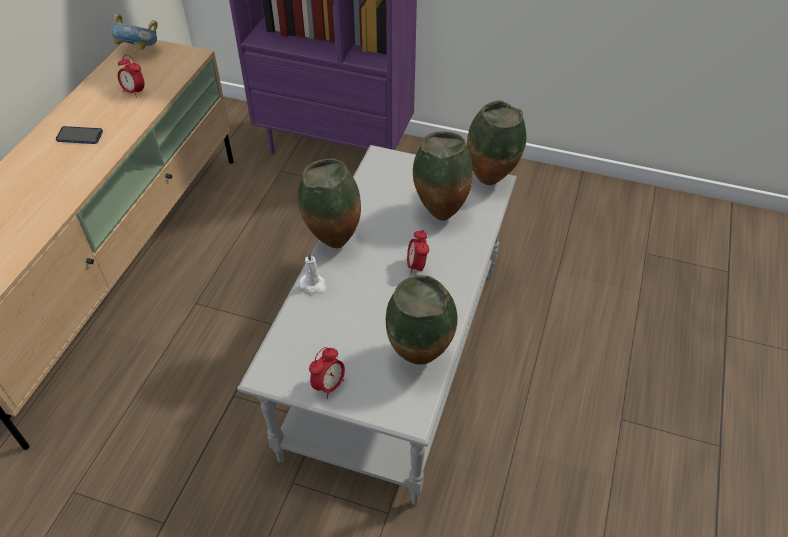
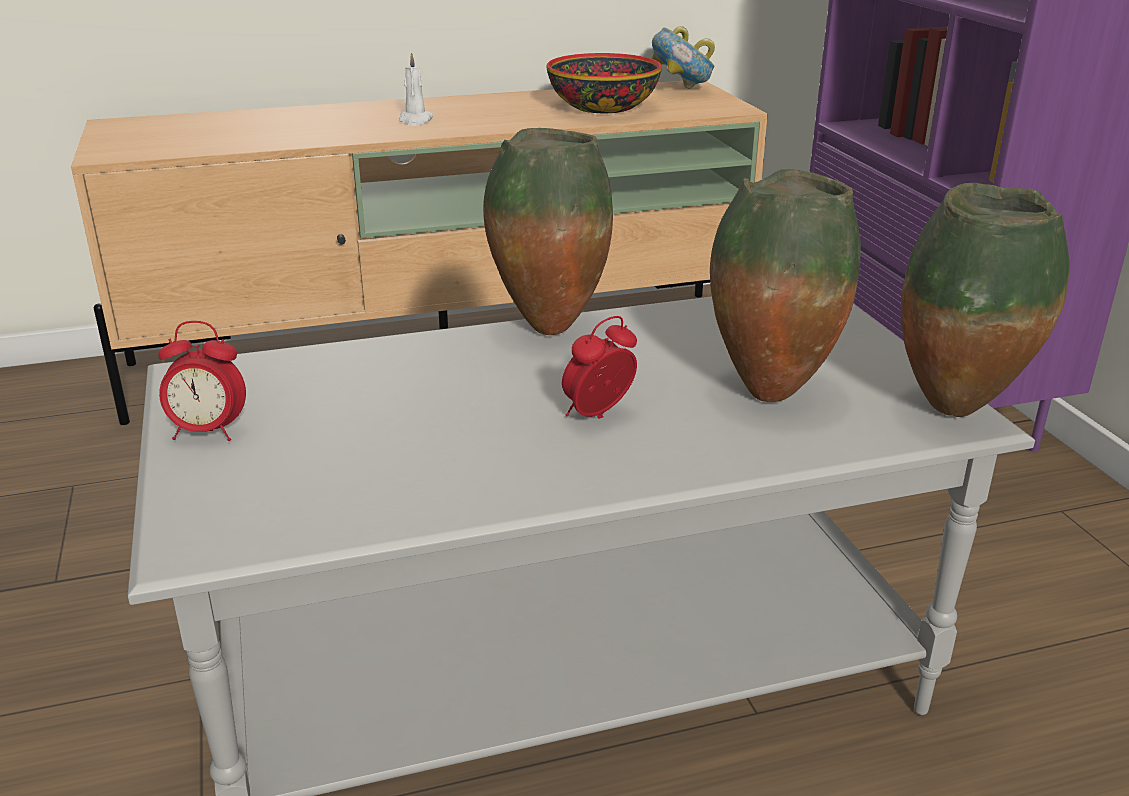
camera: 55 degrees right, 20 degrees down
(80, 136) = (480, 111): phone -> none
(135, 92) = (604, 107): alarm clock -> bowl
(314, 285) = (430, 344): white candle -> white candle (415, 121)
(420, 359) = (354, 502): vase -> none

